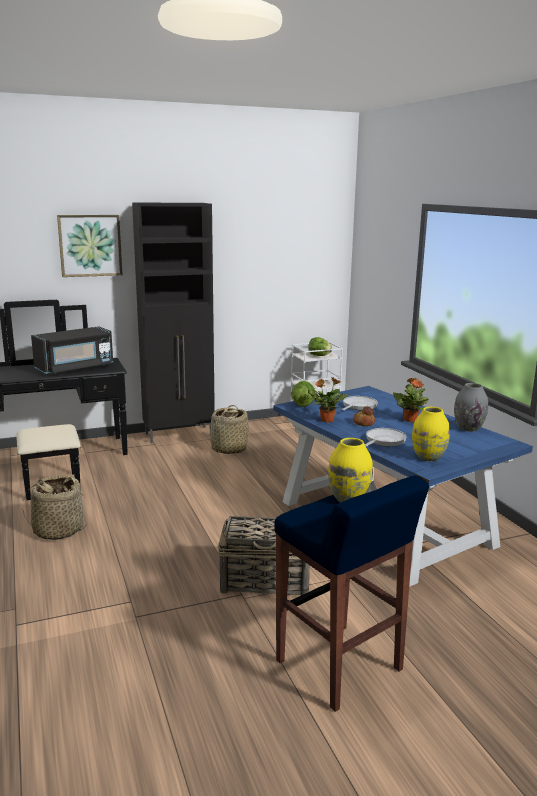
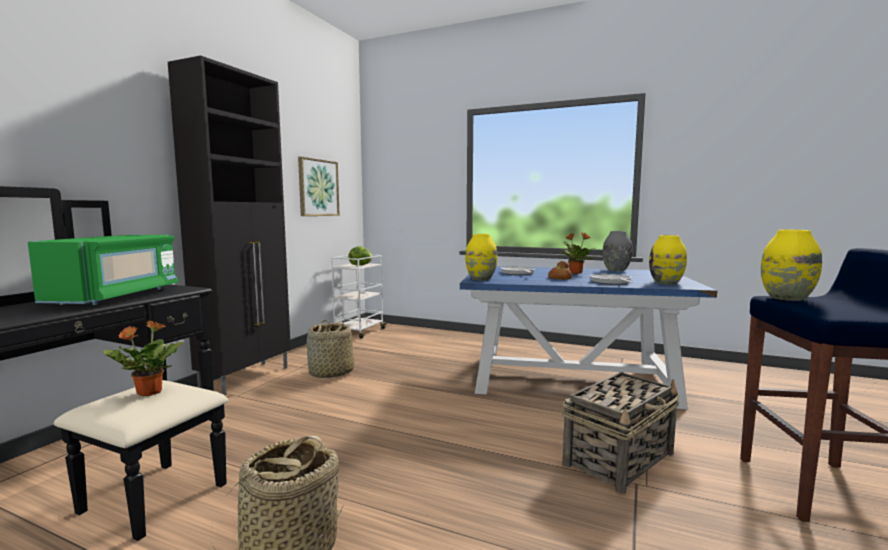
camera: 45 degrees left, 10 degrees down
(75, 368) = (116, 296): black microwave -> green microwave
(90, 245) = (105, 110): picture -> picture (318, 188)
(302, 405) = (481, 279): lettuce -> yellow vase
(326, 420) = (534, 281): potted plant -> potted plant (148, 392)

